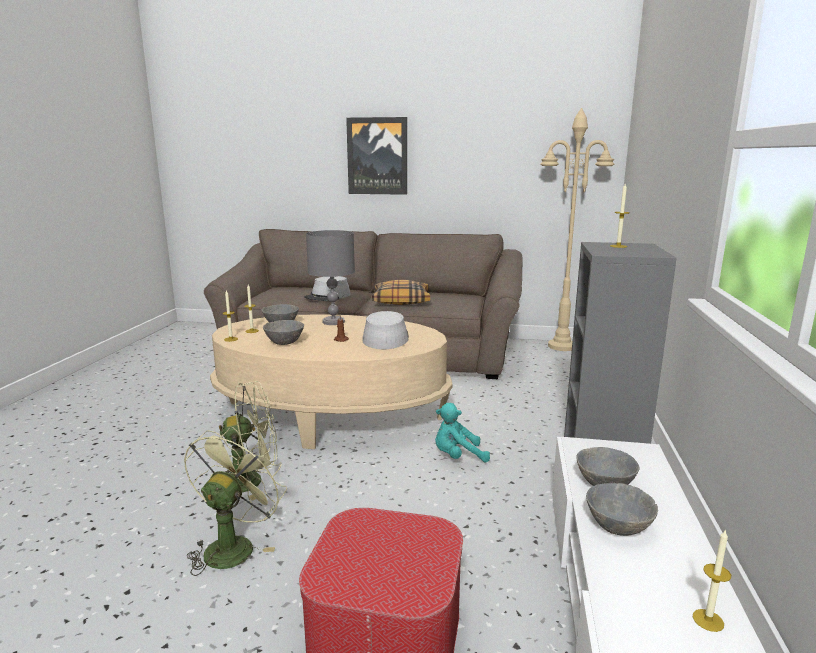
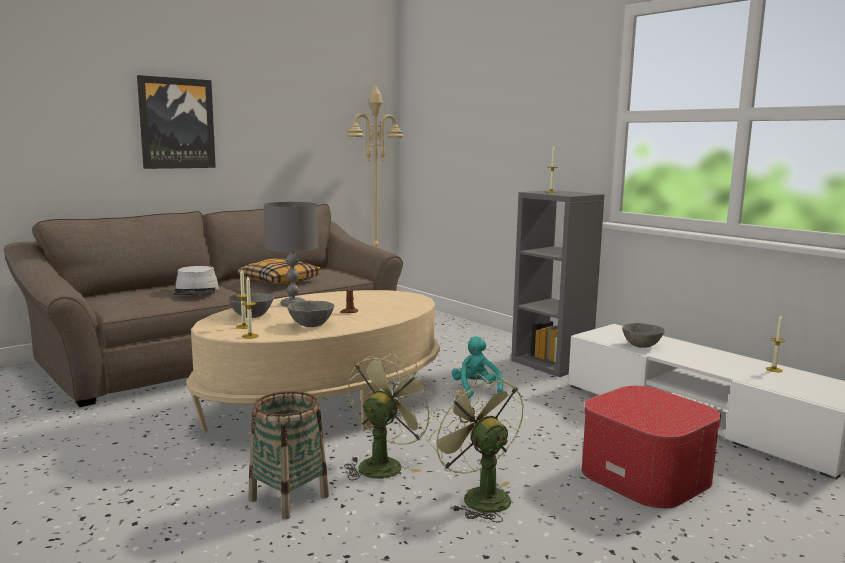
camera: 50 degrees left, 5 degrees down
(163, 471) = (288, 498): none -> basket
(385, 338) = (378, 303): grey hat -> none
(457, 456) = (476, 390): turquoise plush toy -> turquoise plush toy turned 135 degrees clockwise
(618, 527) = (686, 357): grey bowl -> none

